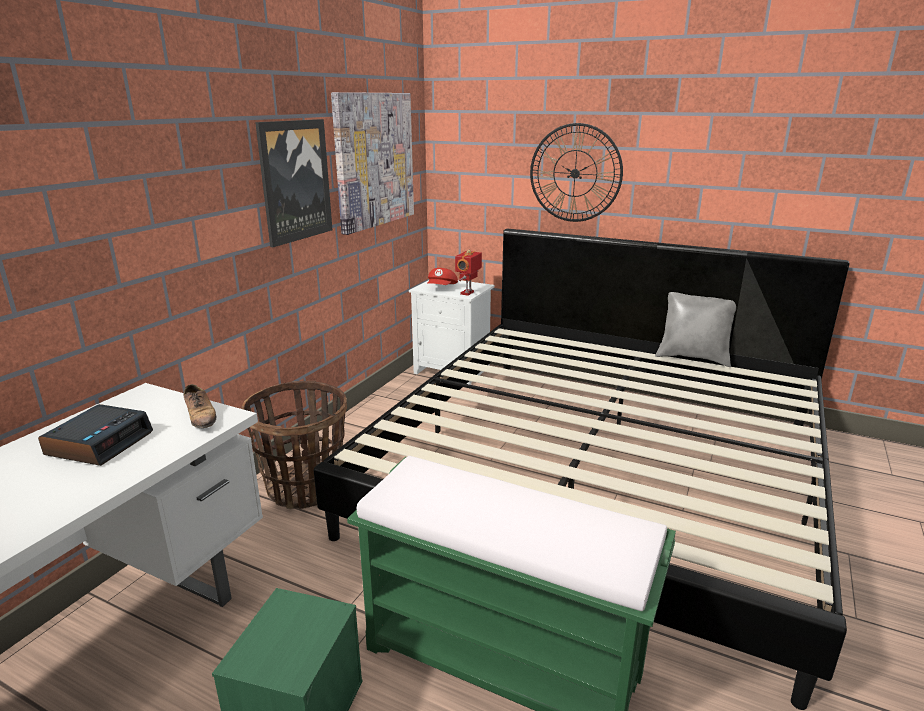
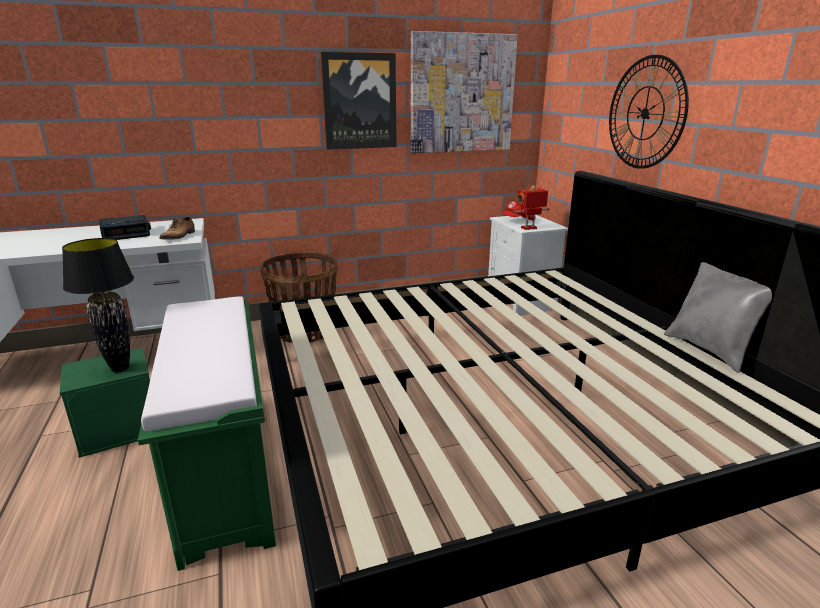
camera: 45 degrees right, 0 degrees up
(313, 624) = (120, 369): none -> black table lamp

